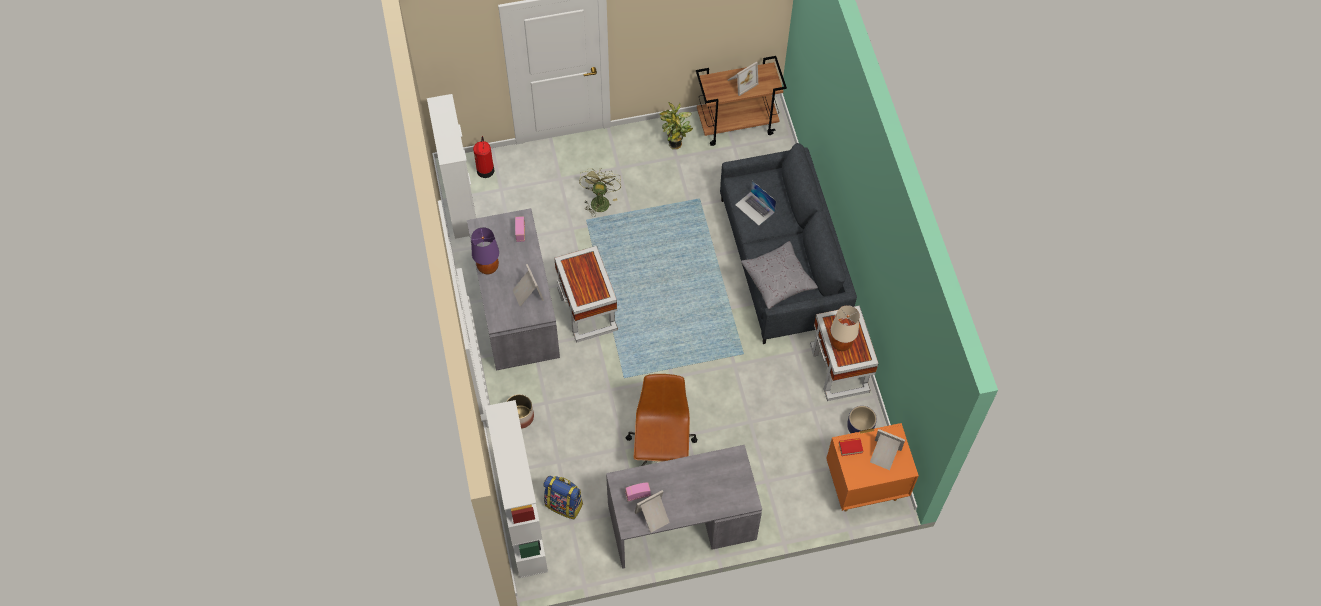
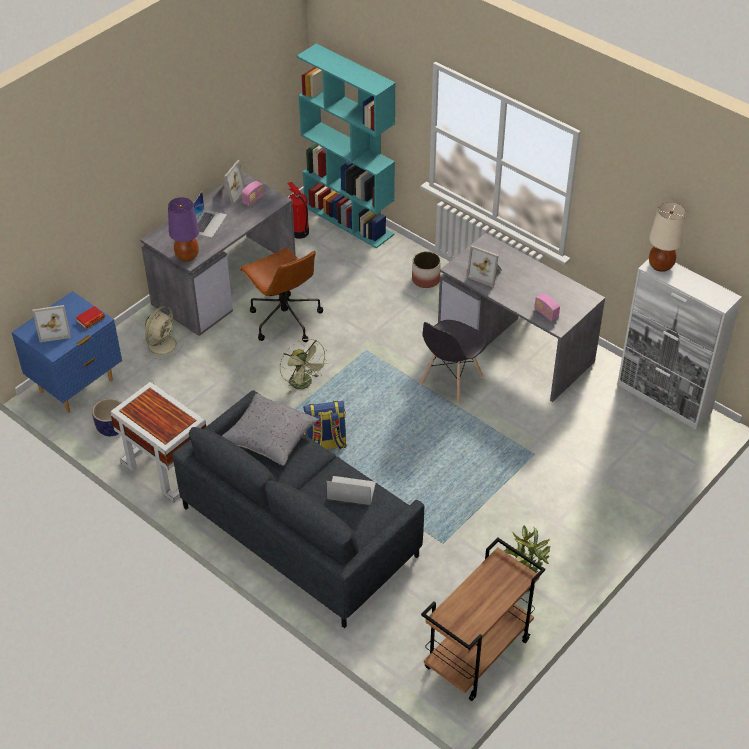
camera: 145 degrees right, 15 degrees down
(485, 171) = (678, 440): fire extinguisher -> fire extinguisher (299, 232)
(488, 267) = (542, 274): purple table lamp -> purple table lamp (187, 256)
(523, 527) = (349, 220): white bookcase -> turquoise bookcase
(564, 504) = (331, 248): backpack -> backpack (325, 444)
(587, 310) = (451, 381): white side table -> grey chair
(599, 200) = (541, 480): green fan -> green fan (304, 384)
(694, 491) = (208, 223): none -> laptop
(741, 82) = (483, 598): picture frame -> none
(773, 487) = (163, 344): none -> beige fan
(841, 344) = (160, 407): beige table lamp -> beige table lamp (660, 265)
(864, 487) = (77, 386): orange nightstand -> blue nightstand

